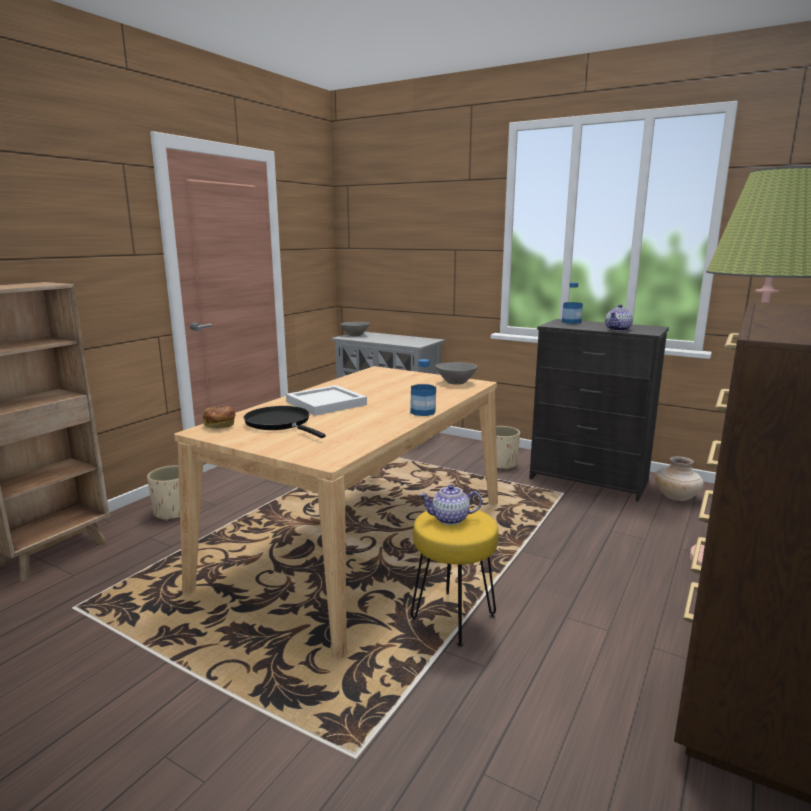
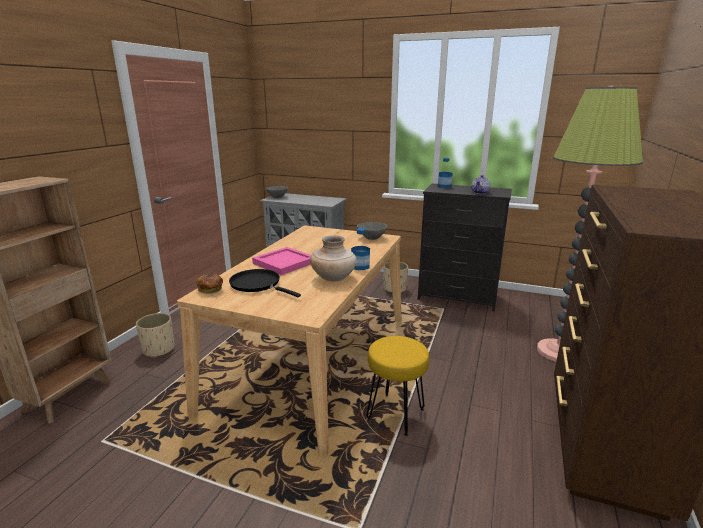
camera: 10 degrees left, 5 degrees up
(327, 403) = (285, 263): white tray -> pink tray
(450, 519) = (394, 347): teapot -> none
(676, 497) = (518, 306): beige vase -> beige vase (334, 278)

